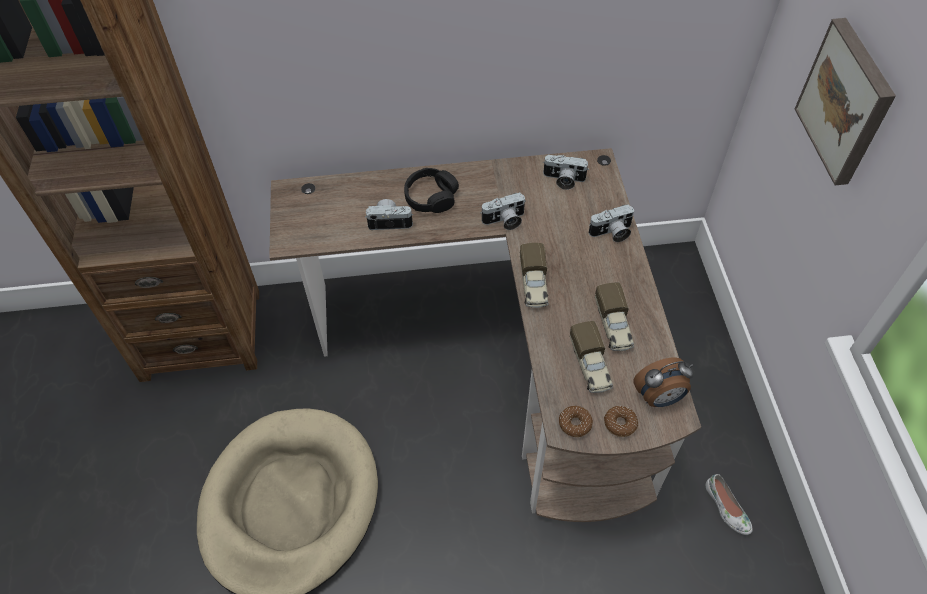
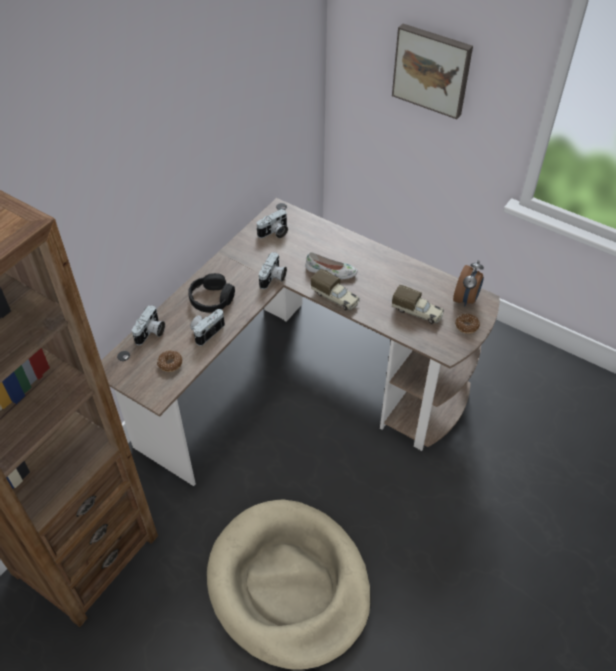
camera: 50 degrees left, 5 degrees down
(575, 424) = (448, 345): donut -> donut (170, 363)
(612, 233) = (338, 240): camera -> camera (151, 333)
(613, 326) = (401, 284): toy truck -> none
(726, 508) = (499, 359): white shoe -> white shoe (331, 272)

